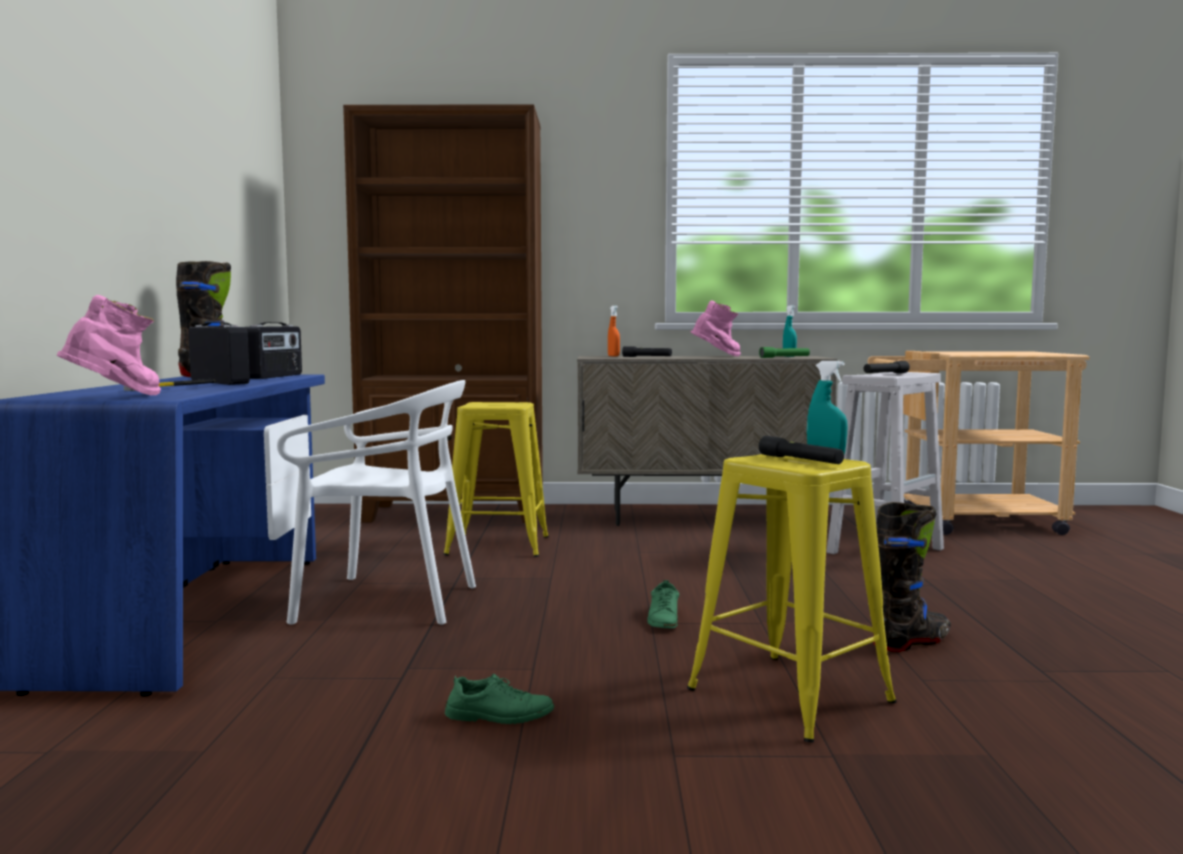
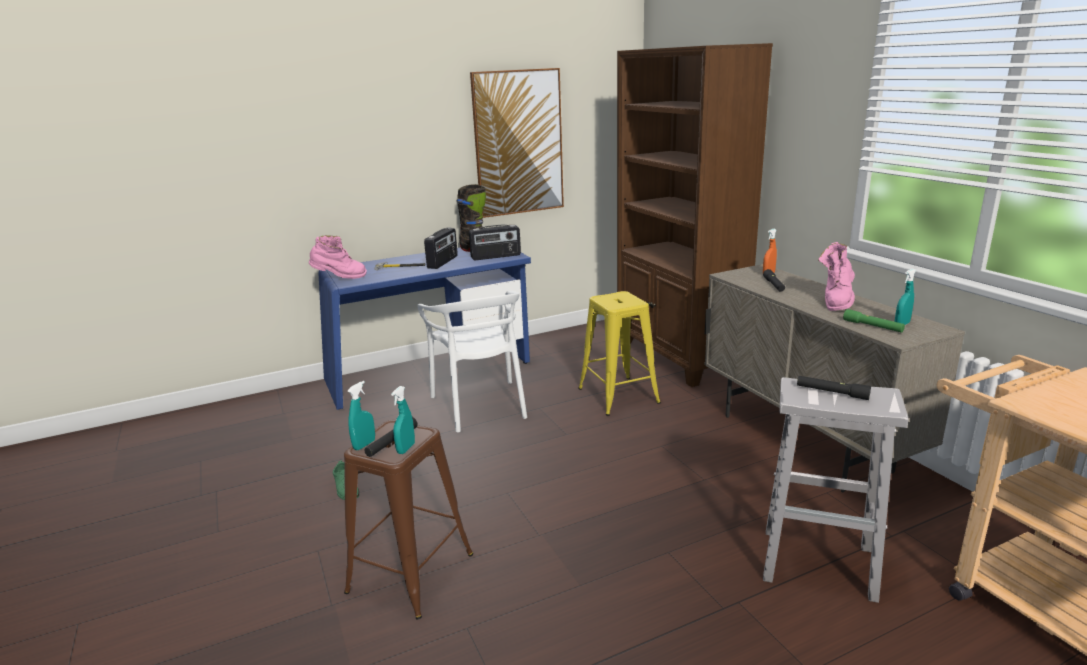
camera: 65 degrees right, 15 degrees up
(203, 214) = (518, 143): none -> picture
(663, 618) = (518, 495): green shoe -> none
(717, 356) = (836, 302): pink boot -> pink boot turned 90 degrees clockwise
(789, 695) = (410, 573): yellow stool -> brown stool
(796, 466) = (364, 445): none -> turquoise spray bottle
(911, 642) = (545, 613): black boot -> none

